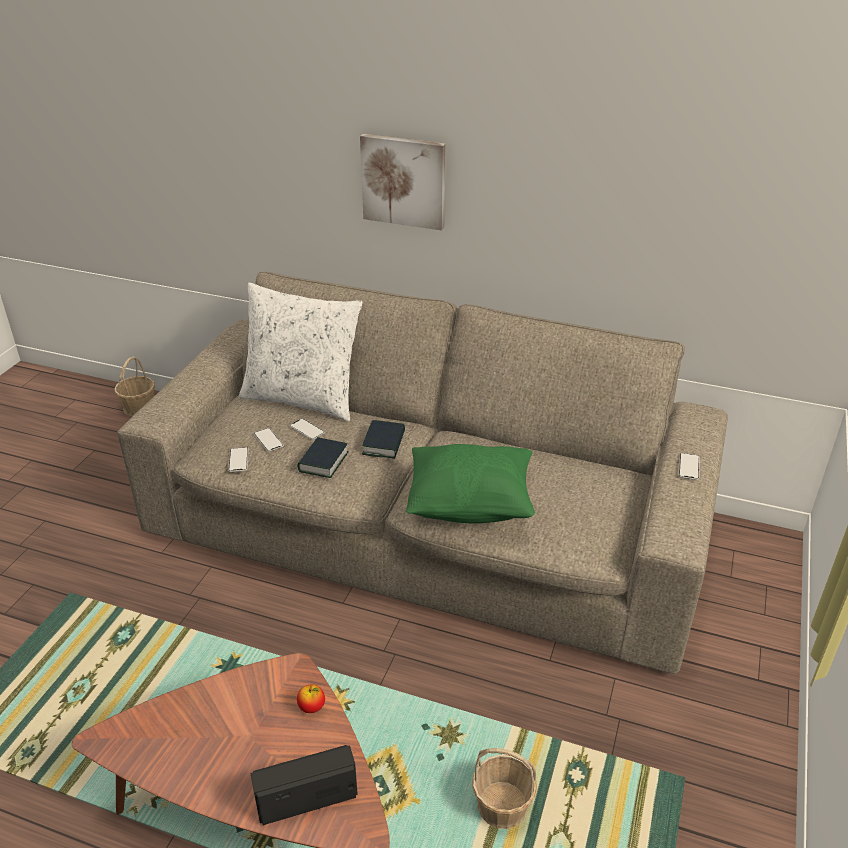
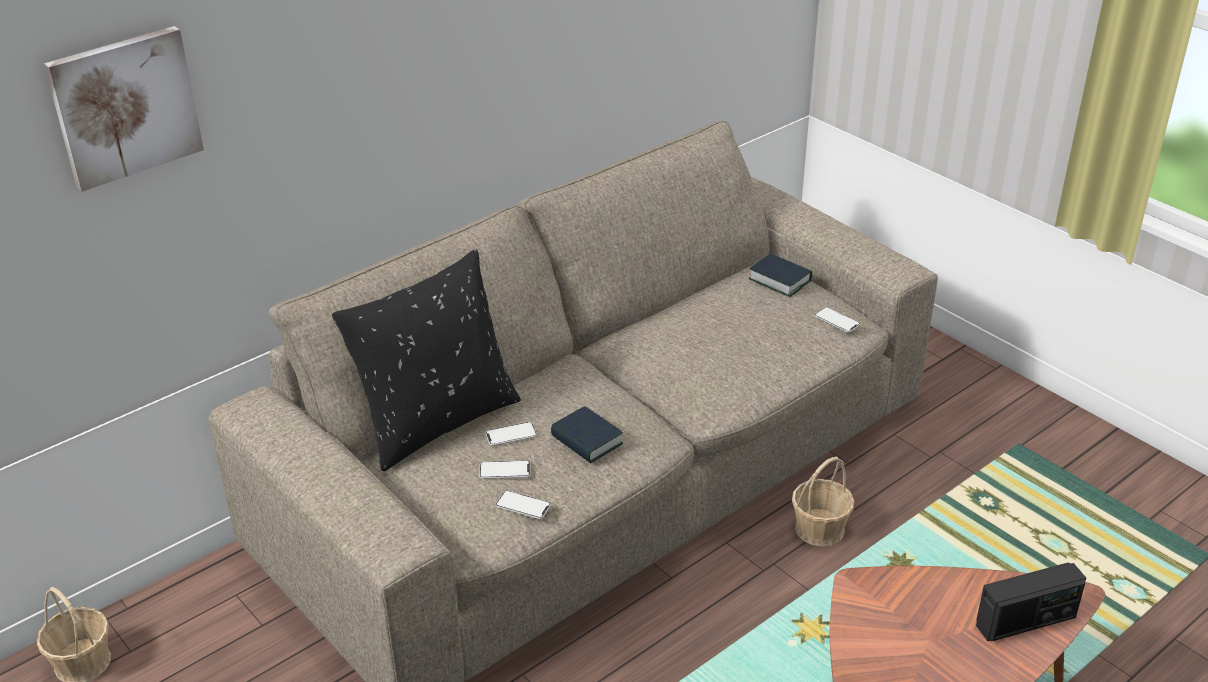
camera: 60 degrees left, 0 degrees up
(302, 399) = (436, 421): white pillow -> black pillow
(307, 799) = (1026, 621): radio -> radio turned 120 degrees counterclockwise
(312, 707) = (917, 586): apple -> none
(384, 443) = (590, 388): book -> book (779, 280)
(404, 181) = (413, 90): picture -> picture (125, 106)
(470, 505) = (741, 368): green pillow -> none
(502, 806) = (996, 560): basket -> basket (820, 529)
(689, 467) = (815, 220): phone -> phone (837, 320)

